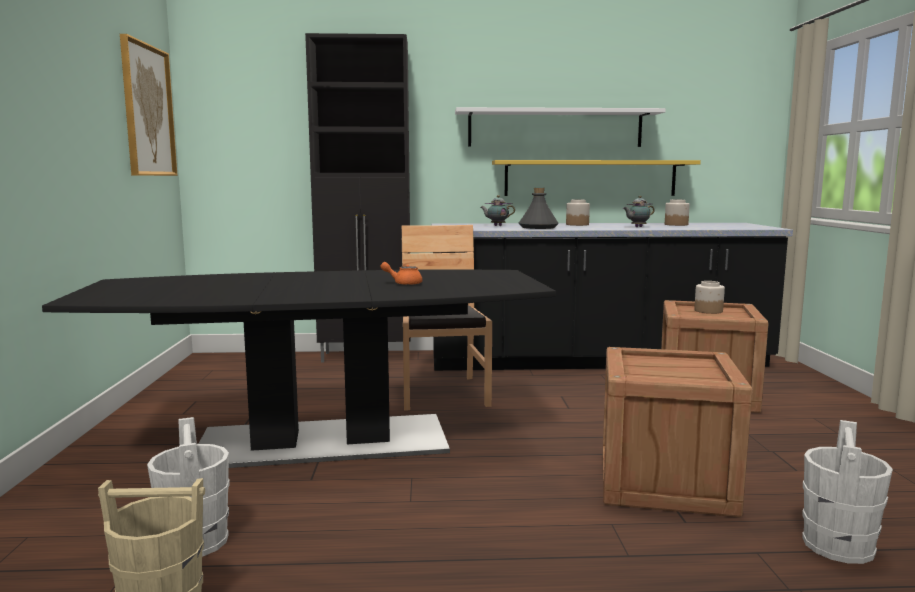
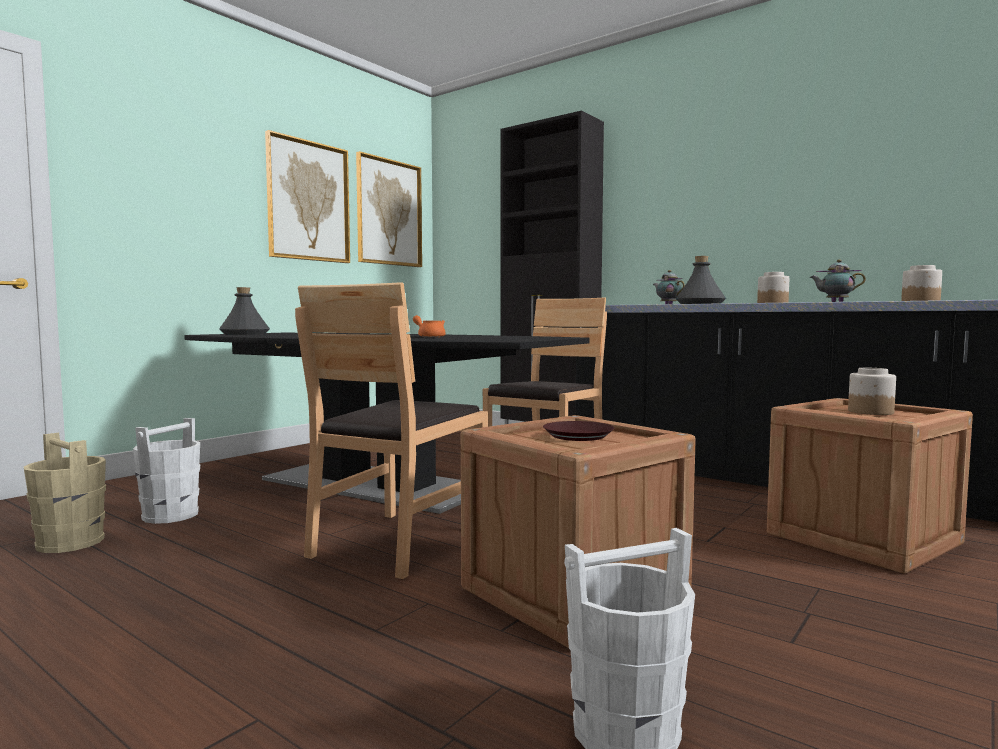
camera: 40 degrees right, 5 degrees down
(89, 100) = (308, 201): none -> picture
(123, 294) = (245, 334): none -> grey bottle
(481, 487) = (398, 542): none -> brown chair
(555, 128) = (764, 190): white shelf -> none
(590, 178) = (810, 247): yellow shelf -> none
(667, 366) = (577, 436): none -> brown plate

